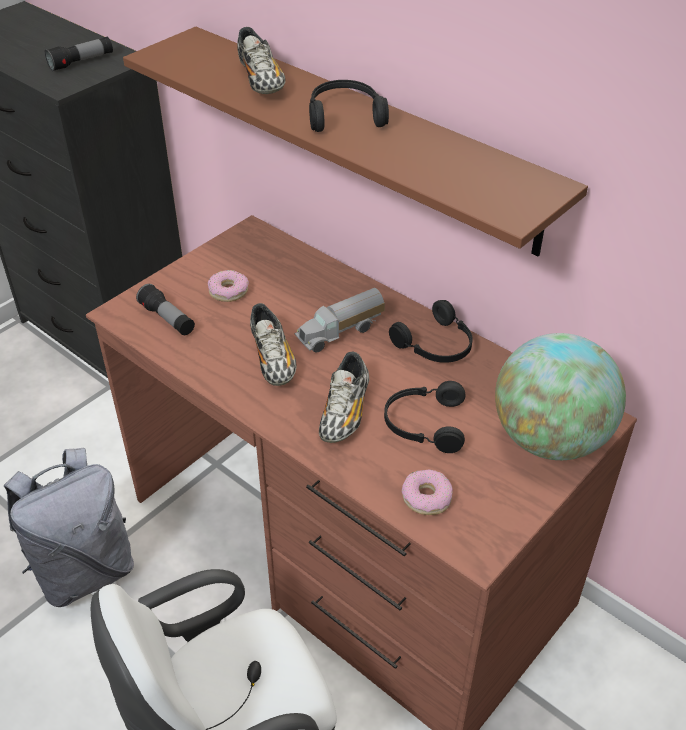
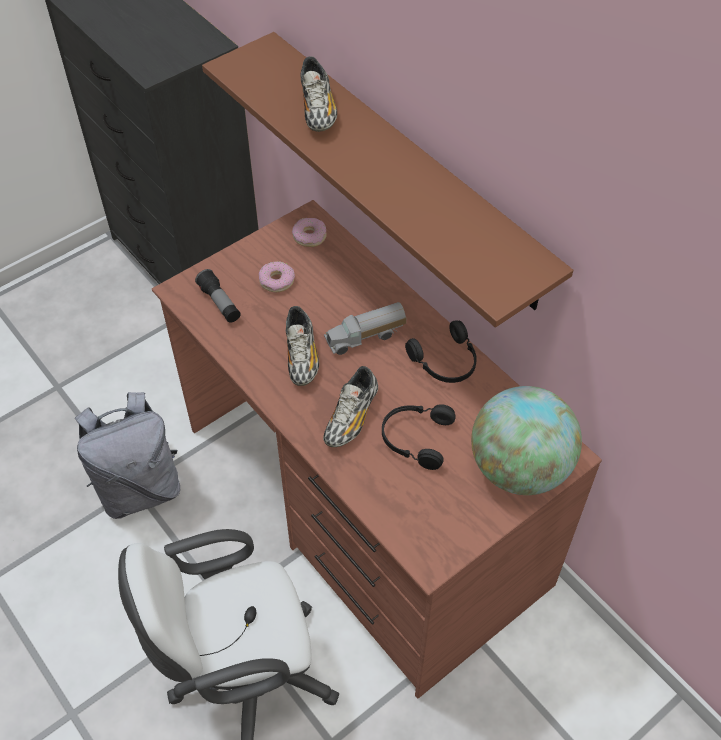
camera: 10 degrees right, 10 degrees up
(81, 62) = (172, 44): flashlight -> none
(344, 115) = (382, 160): black headphones -> none
(427, 497) = (401, 507): donut -> donut (309, 236)

